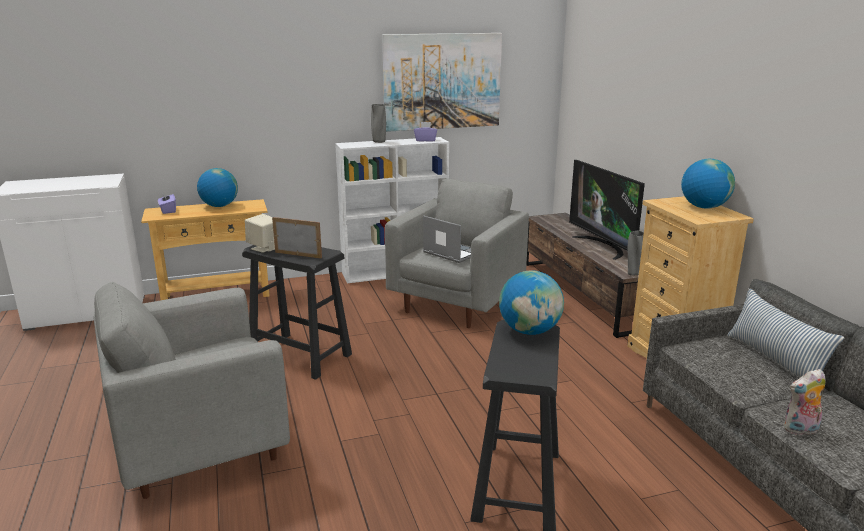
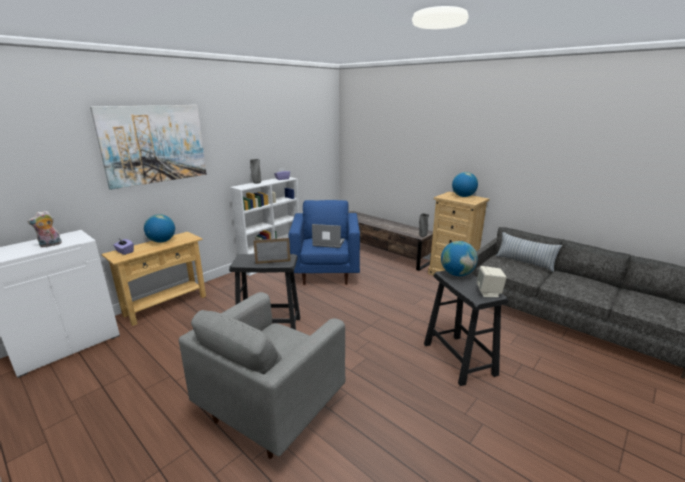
camera: 30 degrees left, 0 degrees up
(264, 248) = (244, 262): beige speaker -> beige speaker (489, 293)
(442, 81) = (284, 142): picture -> picture (154, 144)
(457, 304) = (326, 272): grey armchair -> blue armchair
(603, 246) = (392, 225): television -> none
(801, 430) = (570, 290): plush toy -> plush toy (50, 245)

